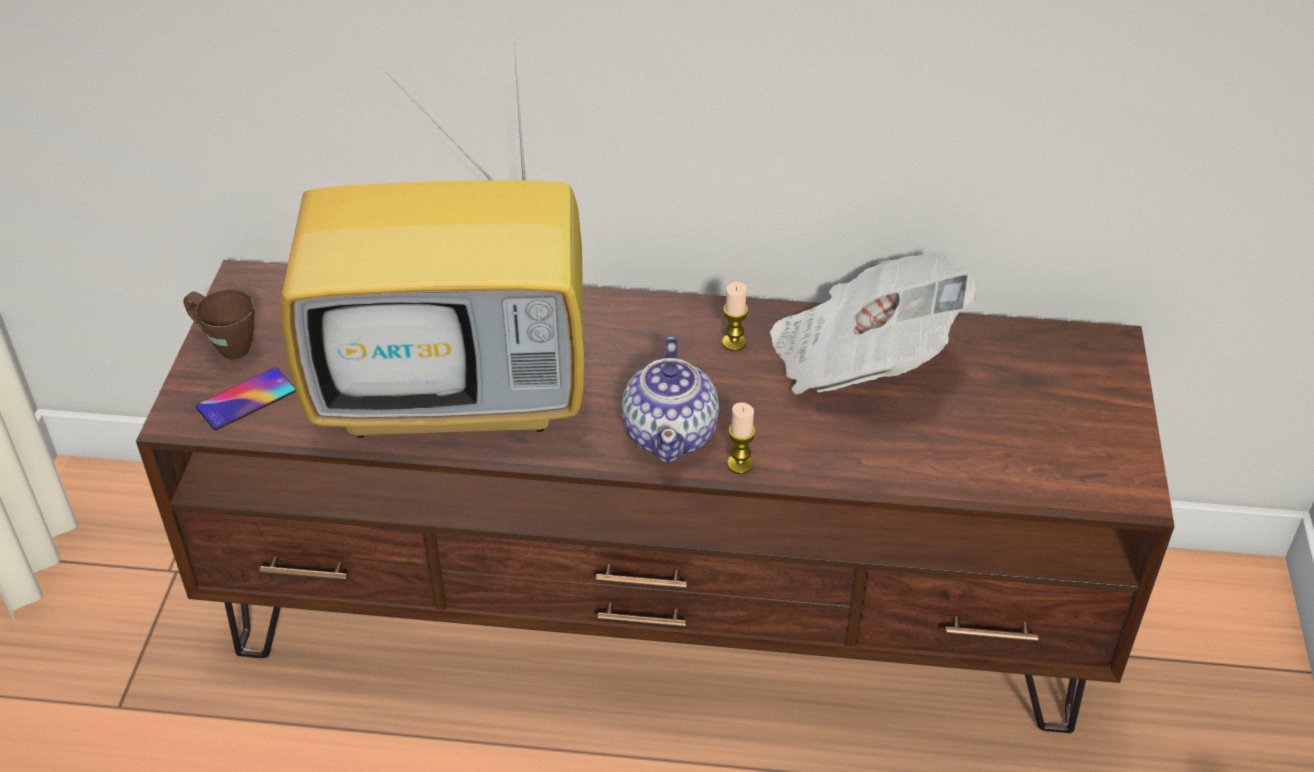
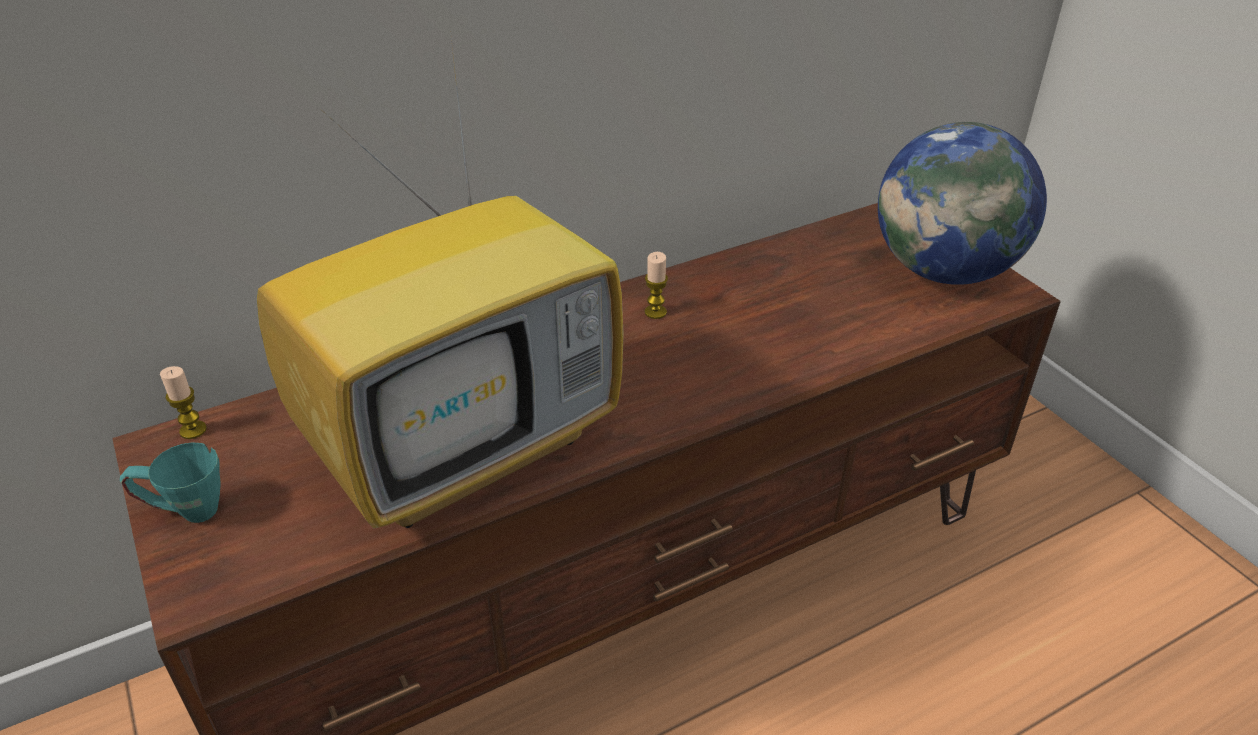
camera: 35 degrees left, 5 degrees down
(225, 345) = (185, 511): brown mug -> turquoise mug
(246, 399) = (255, 549): phone -> none
(671, 433) = (679, 395): teapot -> none
(740, 464) = (754, 393): candle -> candle (193, 430)
(860, 359) = (757, 285): newspaper -> none
(1080, 434) = (944, 271): none -> globe

